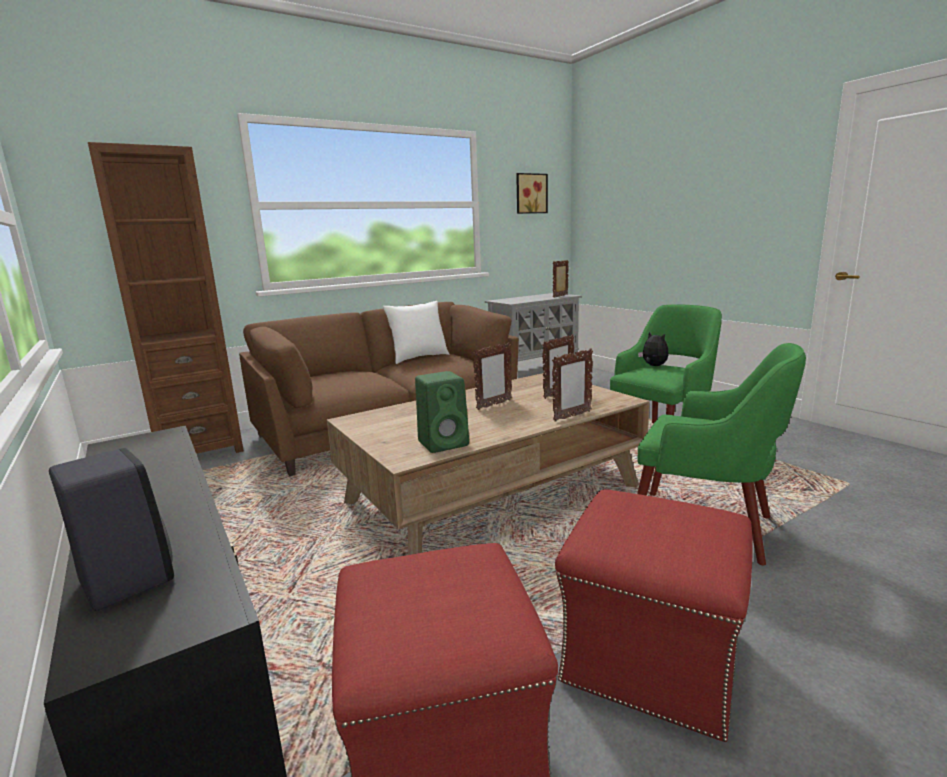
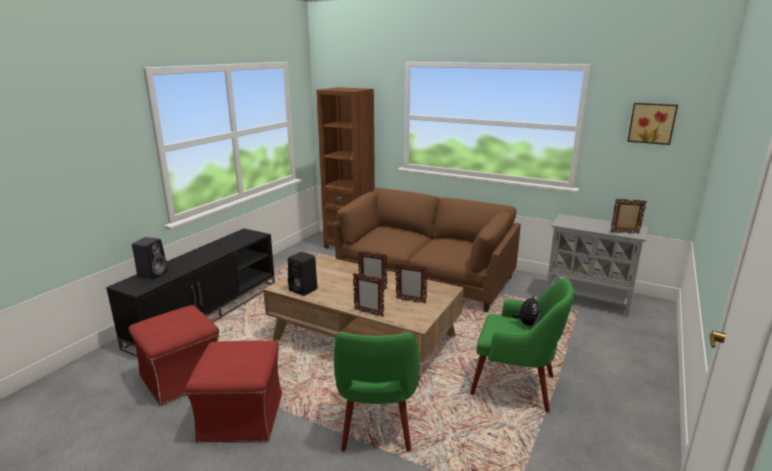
camera: 60 degrees right, 5 degrees up
(418, 358) = (459, 241): white pillow -> none
(444, 443) = (304, 290): green speaker -> black speaker

